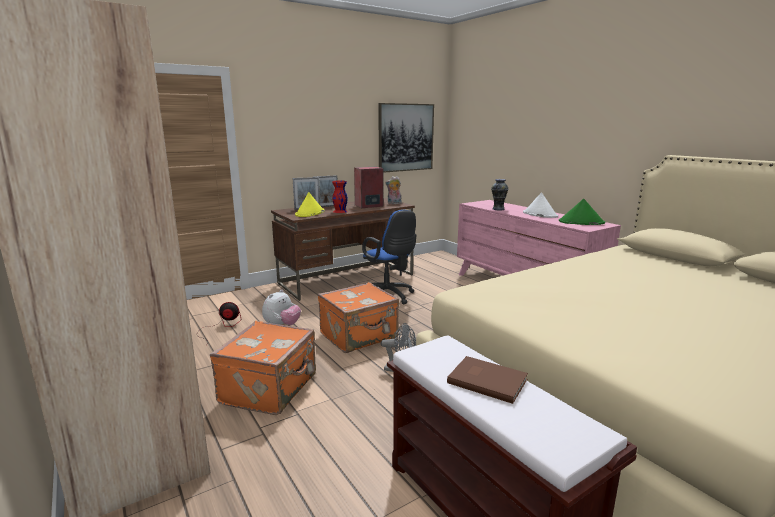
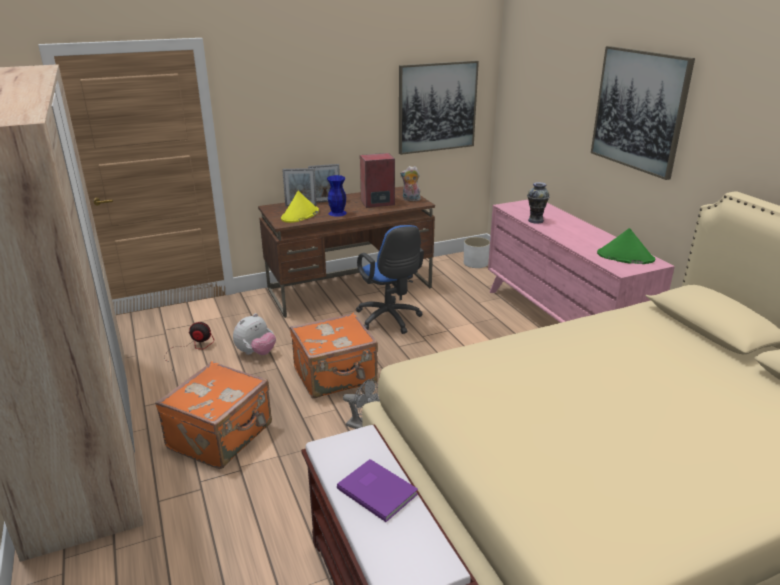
camera: 10 degrees right, 10 degrees up
(340, 211) = (337, 213): red vase -> blue vase
(439, 259) = (475, 263): none -> white planter
(487, 380) = (377, 490): brown book -> purple book
(539, 214) = (582, 236): white hat -> none
(575, 115) = (639, 110): none -> picture

